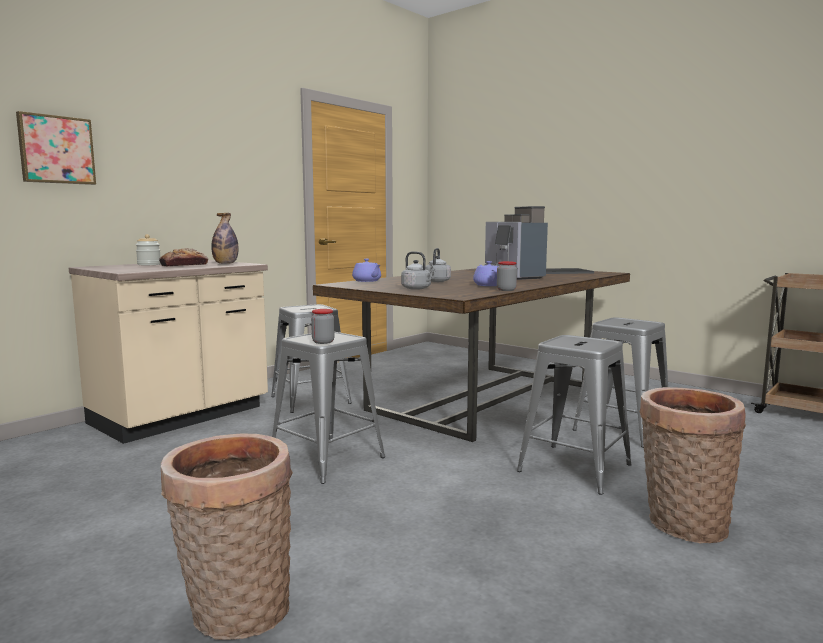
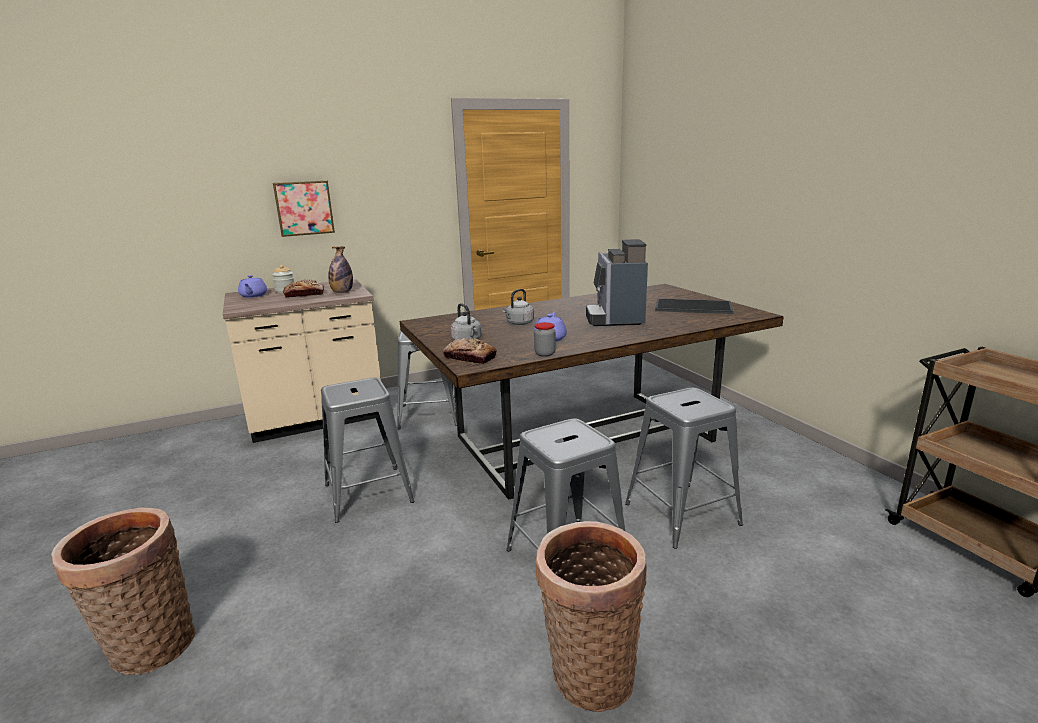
camera: 25 degrees right, 10 degrees up
(56, 150) = (206, 195): picture -> picture (304, 208)
(323, 342) = (341, 398): jar -> none
(367, 281) = (457, 317): purple teapot -> purple teapot (253, 296)
(447, 294) = (469, 358): none -> bread

